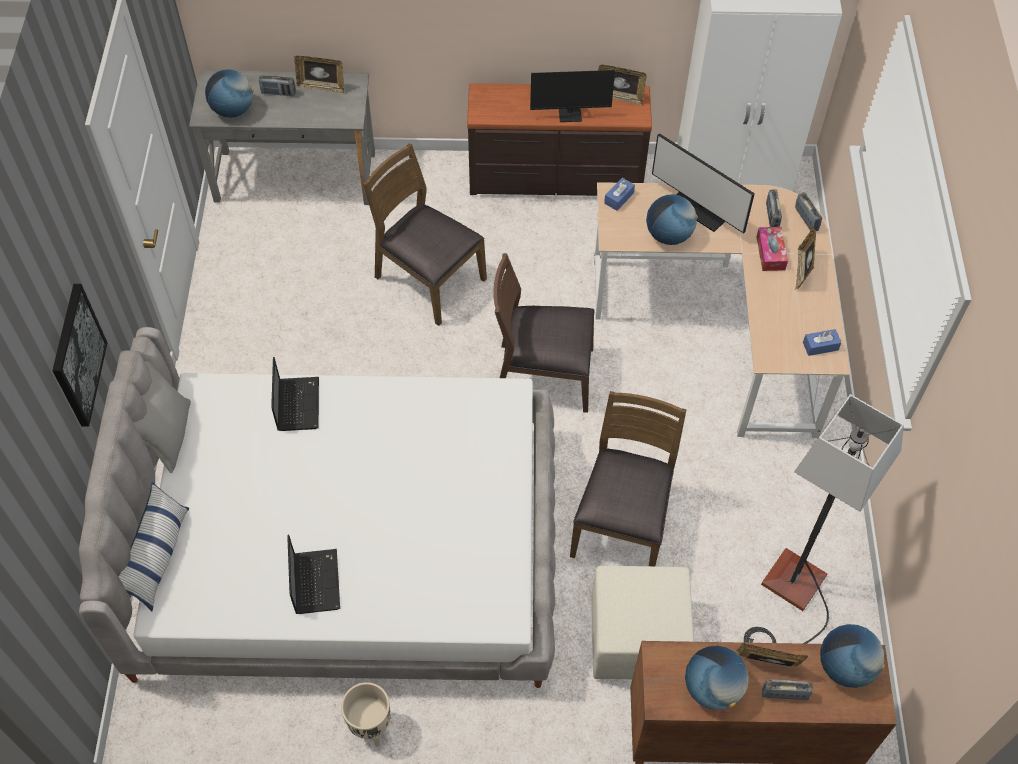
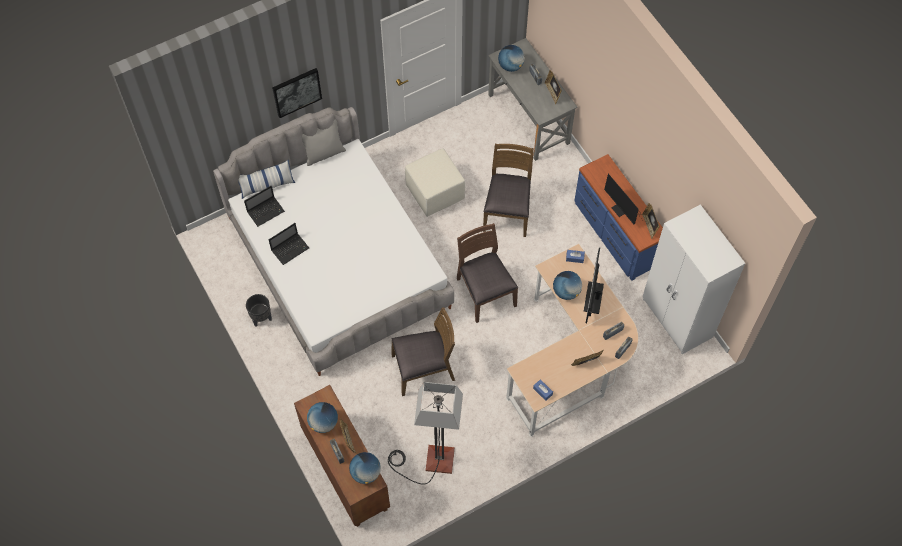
camera: 60 degrees right, 5 degrees up
(297, 403) = (371, 191): laptop -> laptop (266, 211)
(370, 727) = (261, 318): beige planter -> black planter
(555, 177) = (614, 233): brown dresser -> blue dresser
(638, 638) = (367, 405): beige ottoman -> beige ottoman (435, 193)
(770, 253) = (587, 343): tissue box -> none

